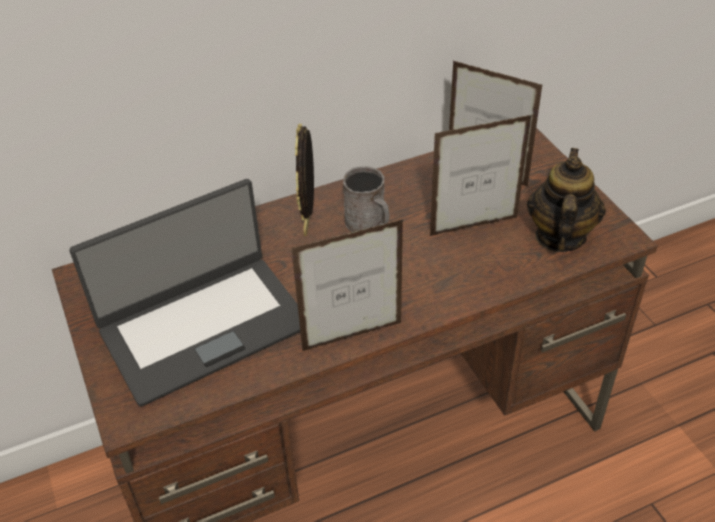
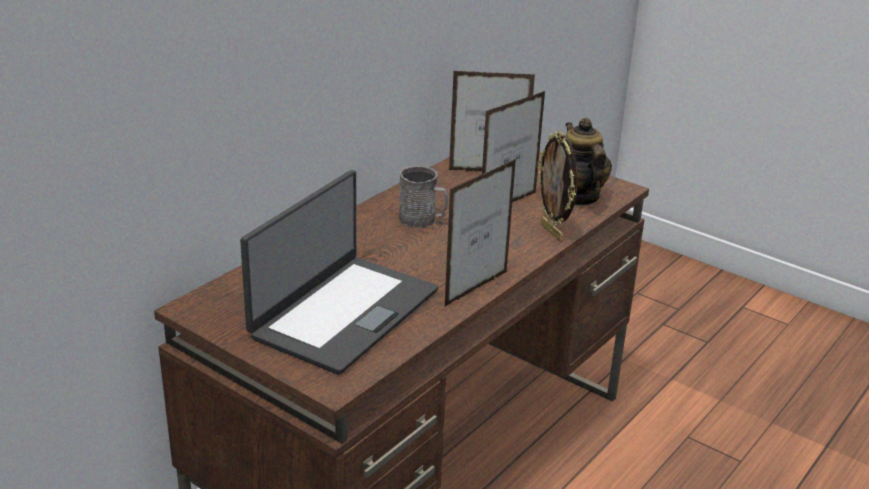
camera: 30 degrees left, 15 degrees down
(309, 222) = (370, 229): picture frame -> picture frame (552, 232)

